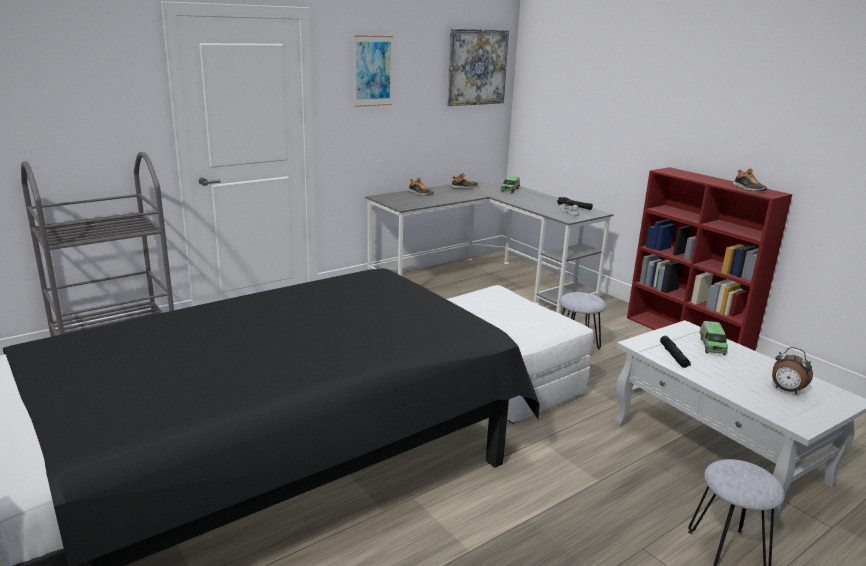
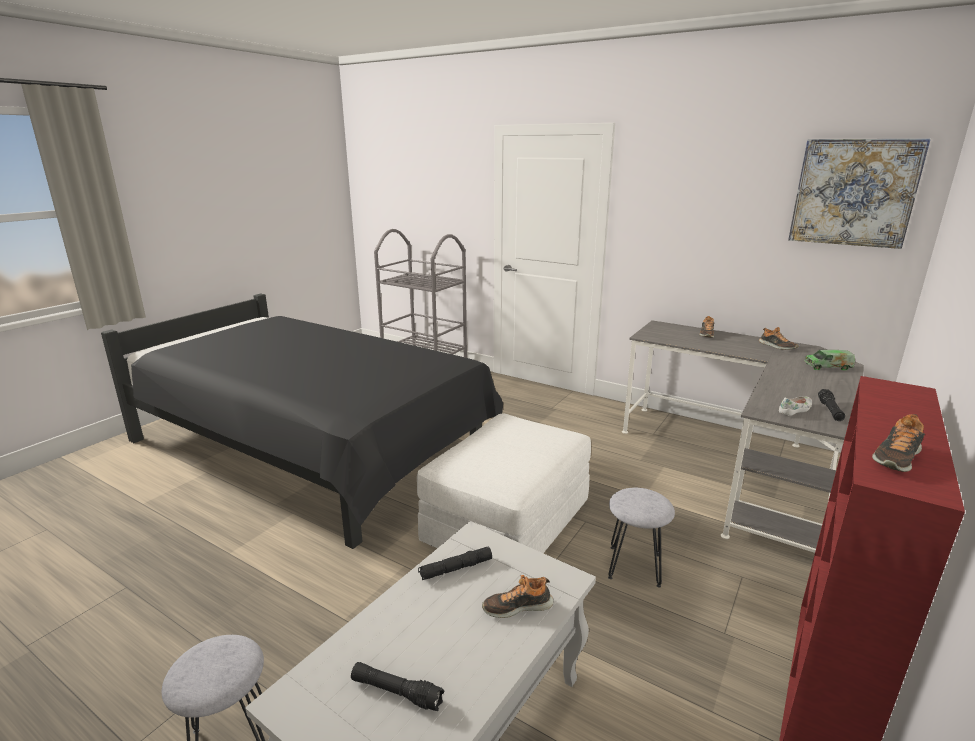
camera: 70 degrees right, 0 degrees up
(373, 71) = (680, 188): picture -> none
(712, 345) = (517, 606): toy truck -> shoe
(786, 390) = (396, 692): alarm clock -> black flashlight

